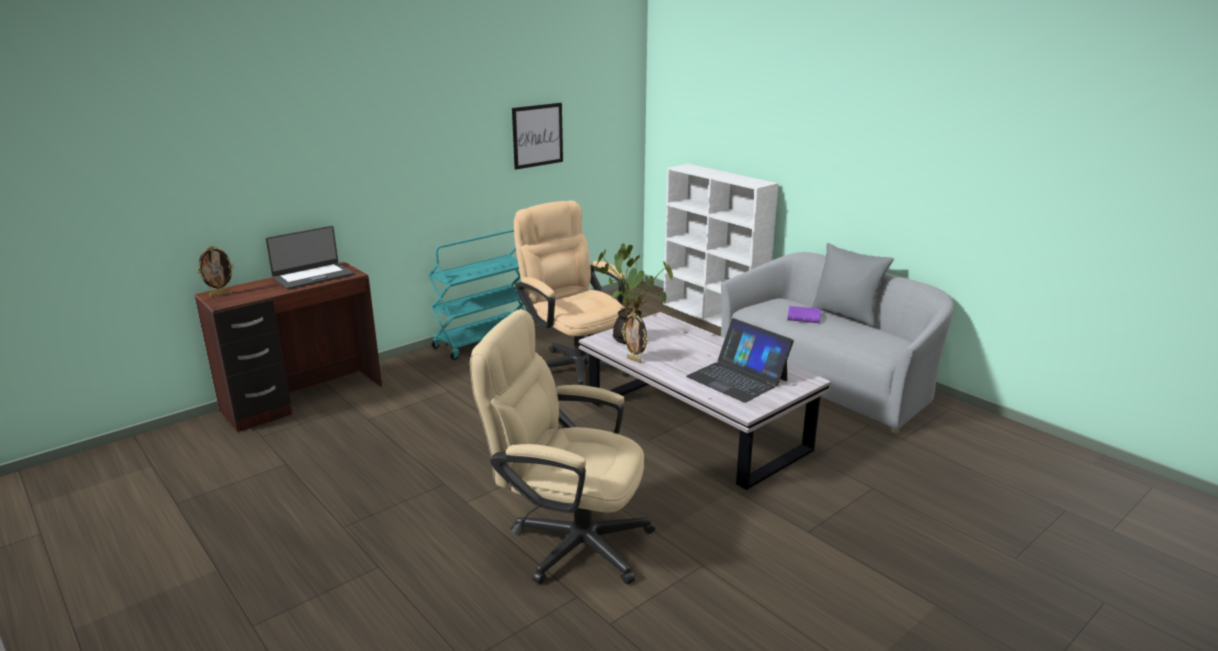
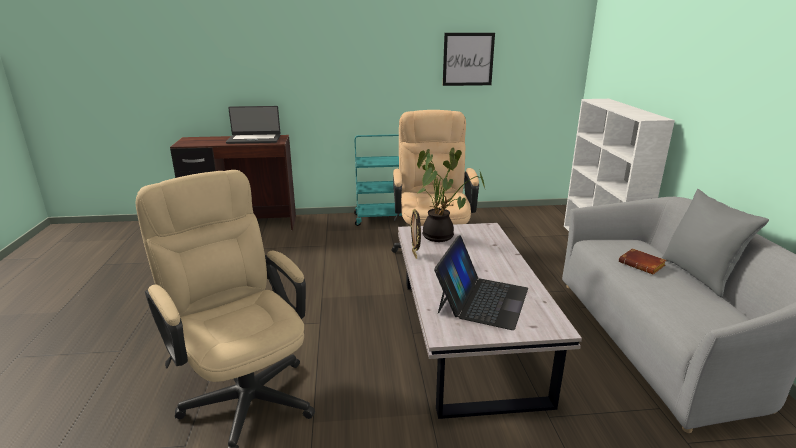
camera: 35 degrees right, 0 degrees up
(220, 294) = (192, 139): picture frame -> none
(737, 378) = (482, 300): laptop -> laptop turned 150 degrees counterclockwise
(804, 318) = (643, 265): purple book -> brown book

